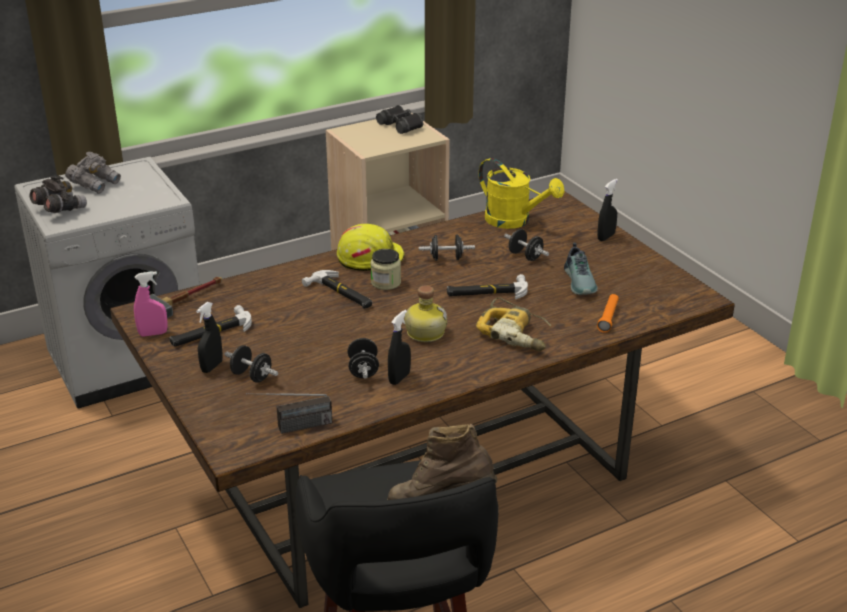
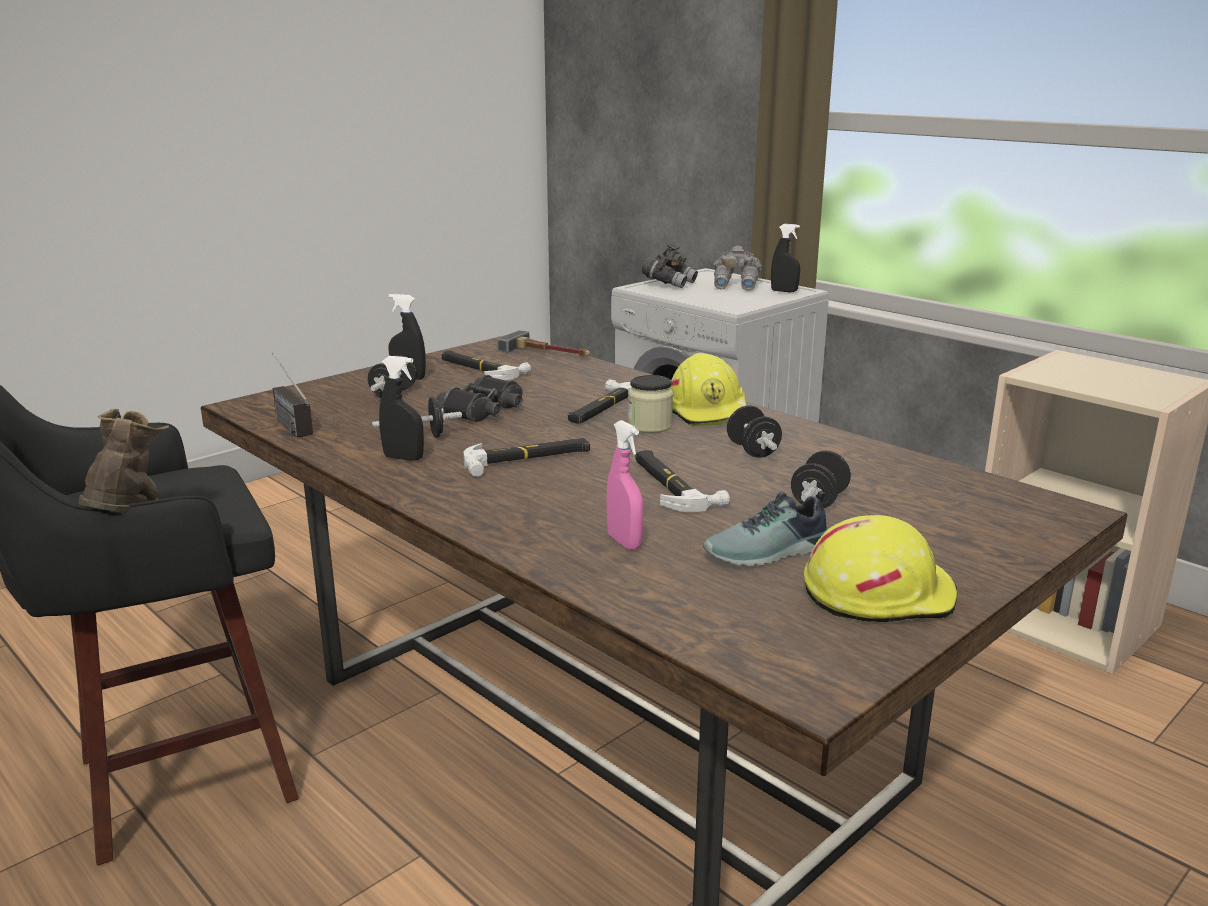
camera: 75 degrees right, 10 degrees down
(153, 334) = (467, 351): pink spray bottle -> pink spray bottle (624, 542)
(401, 125) = (1155, 382): black binoculars -> black binoculars (484, 411)
(424, 332) = (527, 459): bottle -> hammer
(514, 221) = (936, 483): yellow watering can -> none
(516, 333) = (555, 516): power drill -> none
(606, 237) = (976, 564): black spray bottle -> black spray bottle (784, 291)
(608, 318) = (651, 587): orange flashlight -> none
(627, 266) = (878, 594): none -> yellow hard hat

